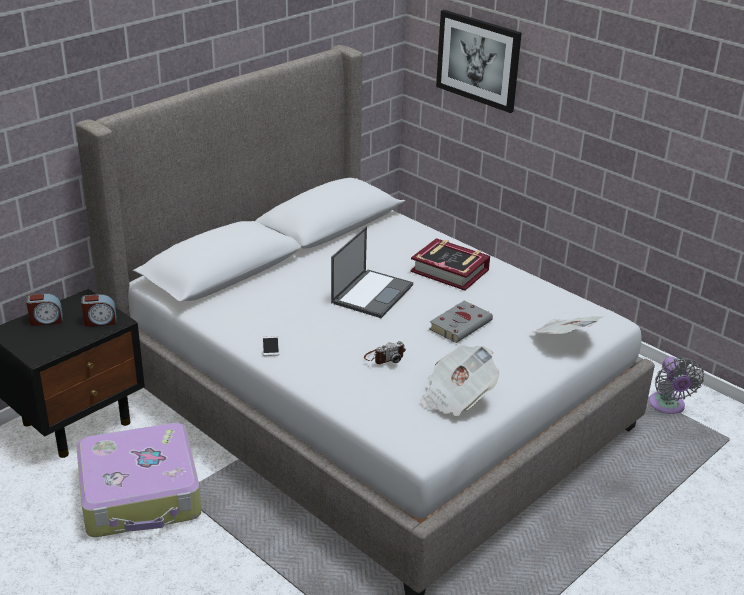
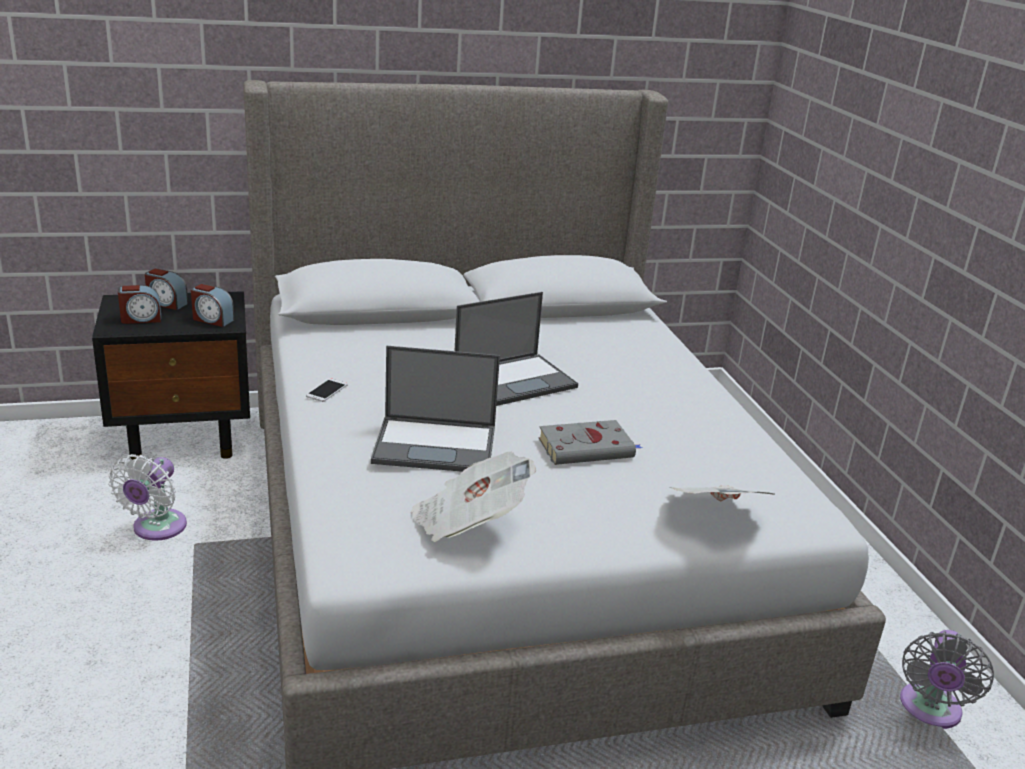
camera: 30 degrees right, 5 degrees down
(46, 340) = (141, 319): none -> alarm clock
(141, 495) = (156, 529): suitcase -> white fan
(384, 357) = (437, 445): camera -> laptop
(450, 270) = (647, 389): book -> none
(478, 60) = (833, 142): picture -> none

